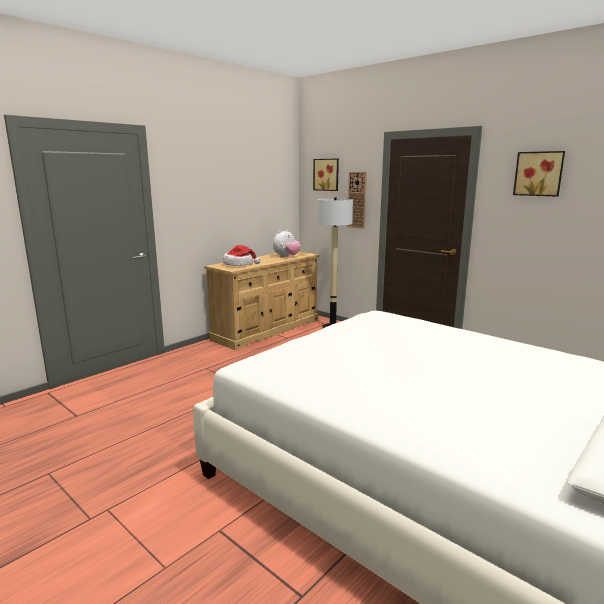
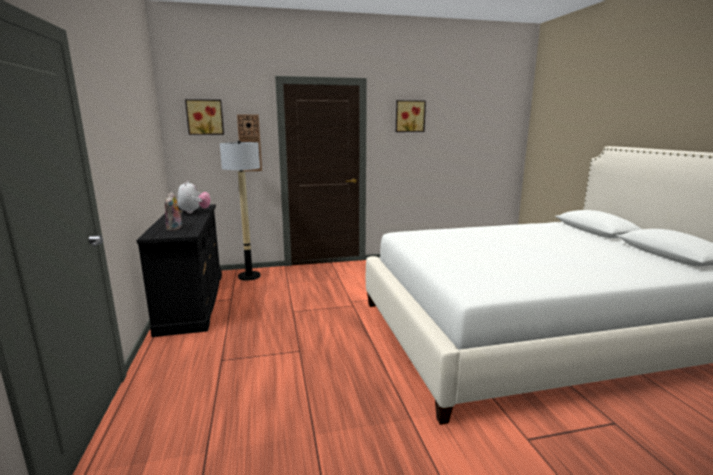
camera: 55 degrees left, 0 degrees up
(239, 264) = (175, 228): hat -> plush toy
(267, 329) = (192, 300): beige dresser -> black dresser

